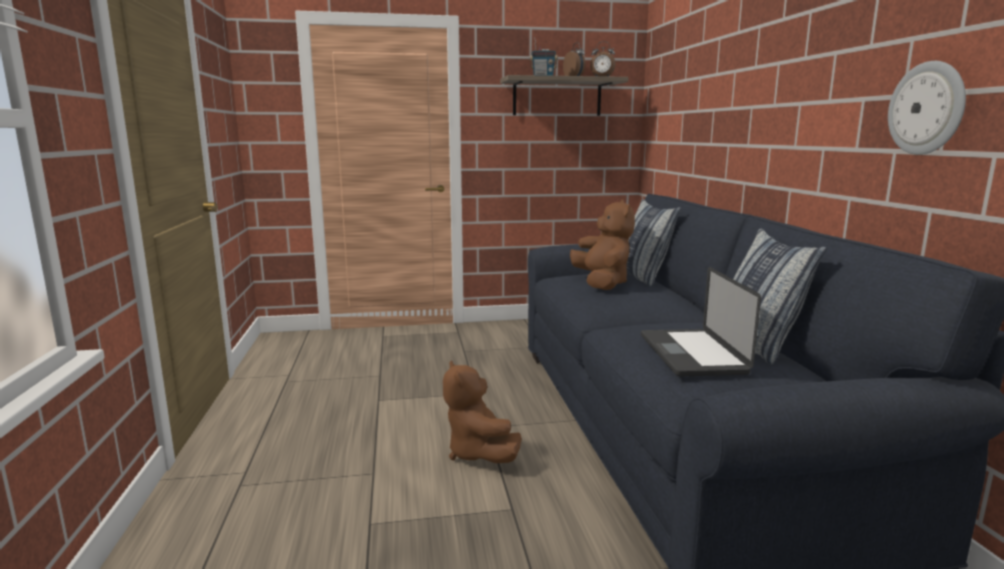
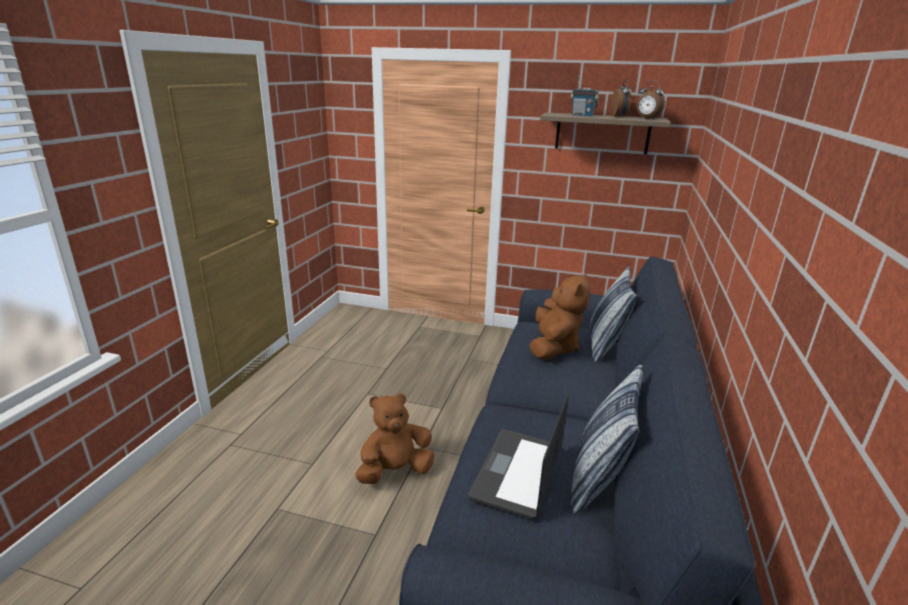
camera: 25 degrees right, 10 degrees up
(478, 453) = (395, 471): brown plush toy -> brown plush toy turned 60 degrees clockwise
(927, 108) = (806, 304): wall clock -> none

